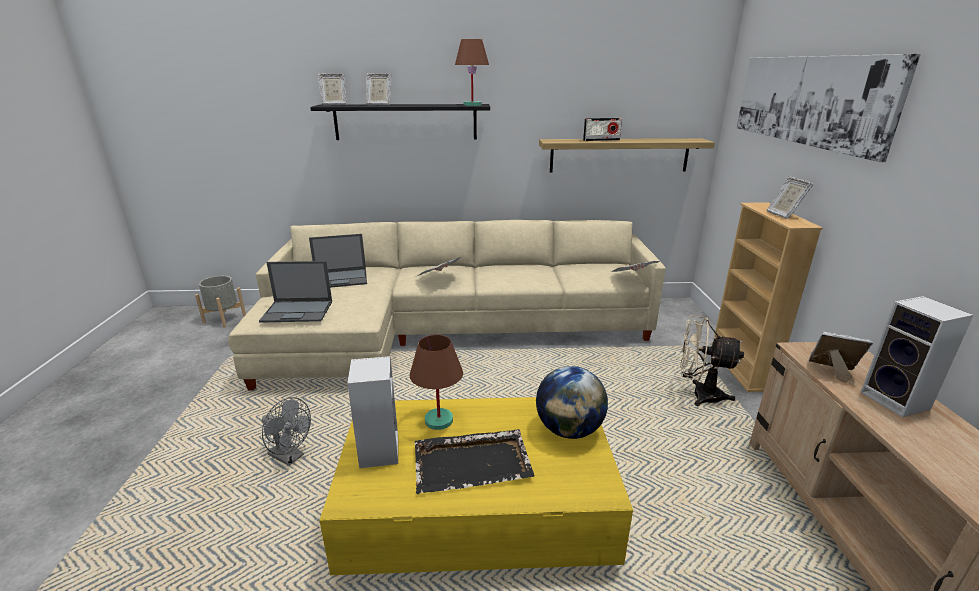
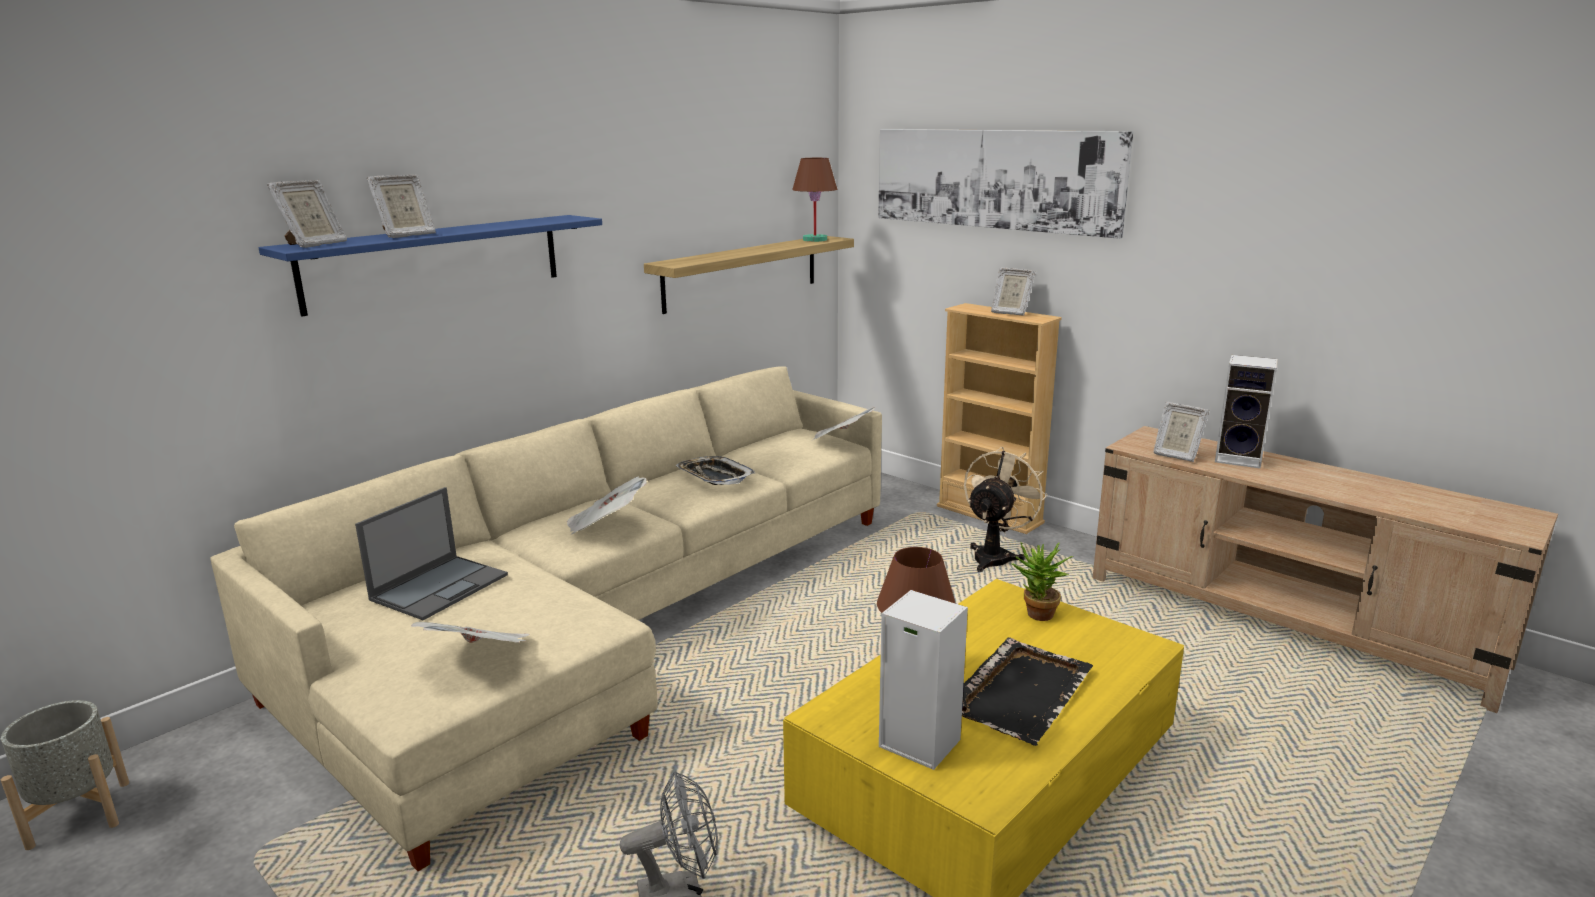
camera: 45 degrees left, 5 degrees down
(298, 311) = (479, 657): laptop -> newspaper
(405, 122) = (436, 262): black shelf -> blue shelf
(472, 105) = (563, 219): brown table lamp -> brown table lamp (814, 240)
(527, 273) = (714, 476): none -> tray
(569, 430) = (1036, 616): globe -> potted plant
(601, 140) = (730, 253): radio -> none
(698, 394) = (995, 556): beige fan -> beige fan turned 150 degrees clockwise
(832, 372) = (1176, 455): picture frame -> picture frame turned 120 degrees counterclockwise

